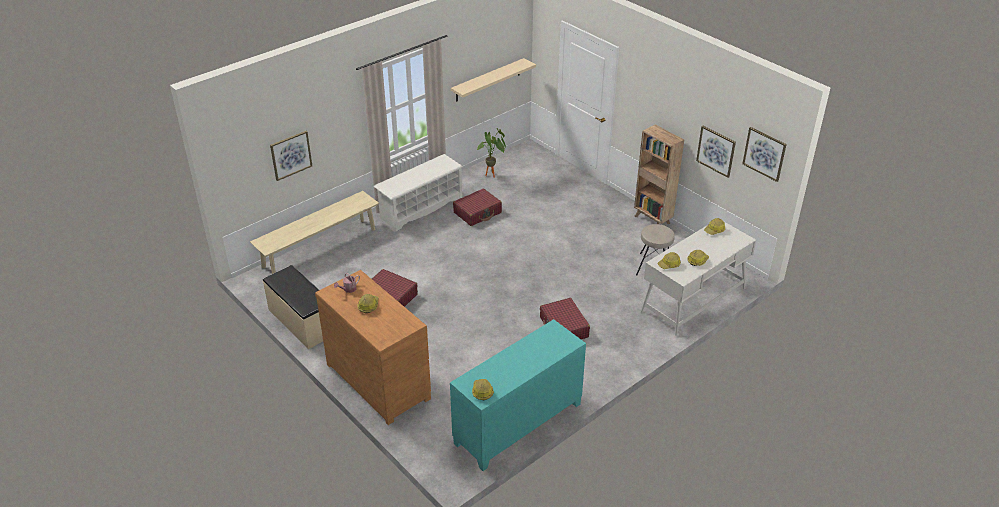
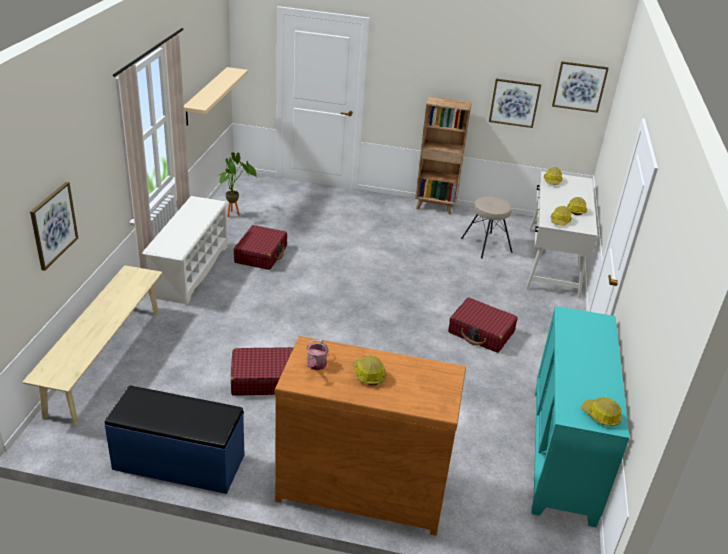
camera: 40 degrees left, 5 degrees down
(301, 322) = (179, 462): beige bench -> blue bench

